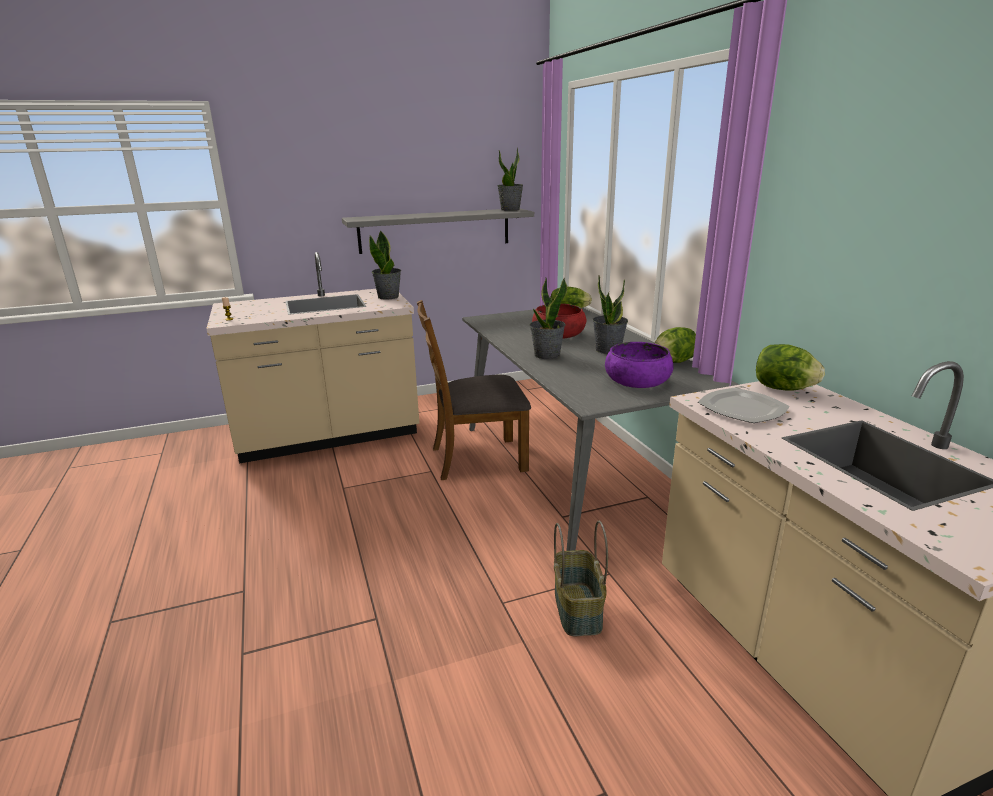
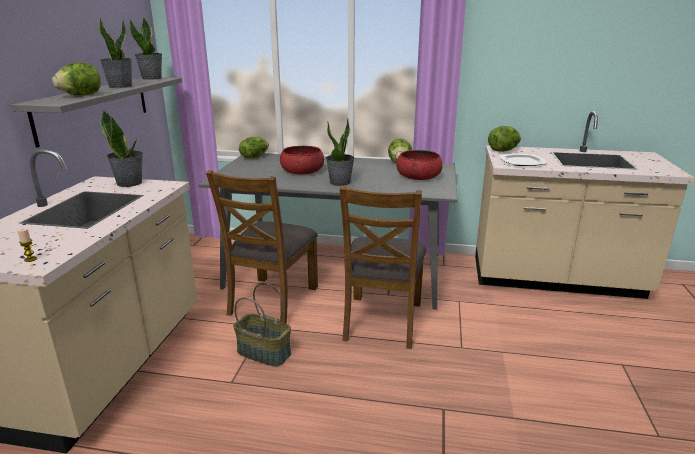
camera: 60 degrees left, 0 degrees up
(395, 217) = (81, 95): none -> lettuce
(503, 530) = (382, 321): none -> brown chair
(579, 609) = (485, 323): basket -> basket (265, 352)
(608, 350) = (356, 168): potted plant -> potted plant (120, 86)
(637, 381) = (418, 176): purple bowl -> red bowl

